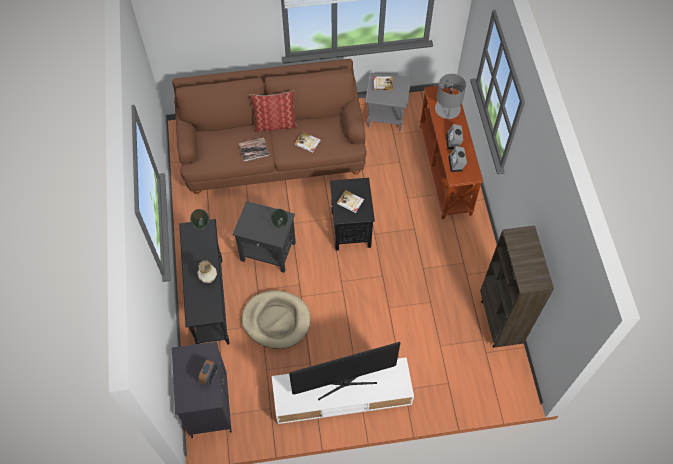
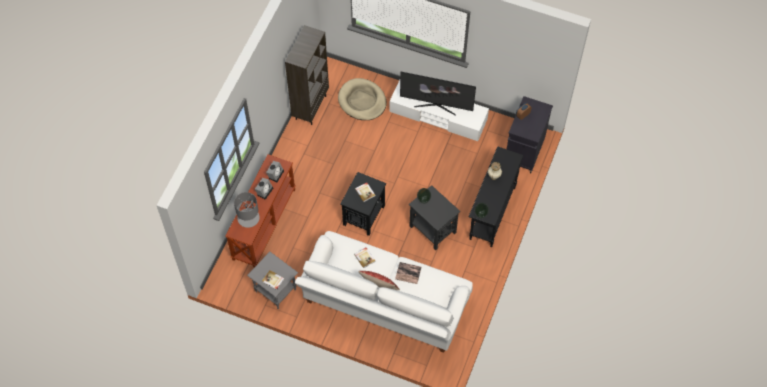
camera: 150 degrees left, 0 degrees up
(273, 154) = (384, 305): brown sofa -> white sofa
(276, 320) = (453, 179): beige dog bed -> beige dog bed (362, 101)

